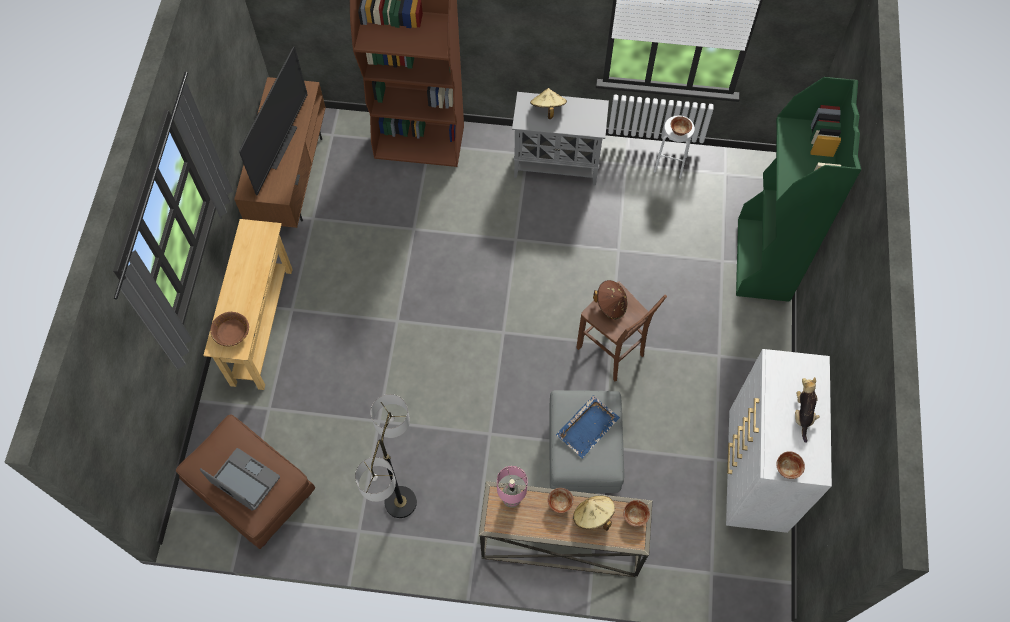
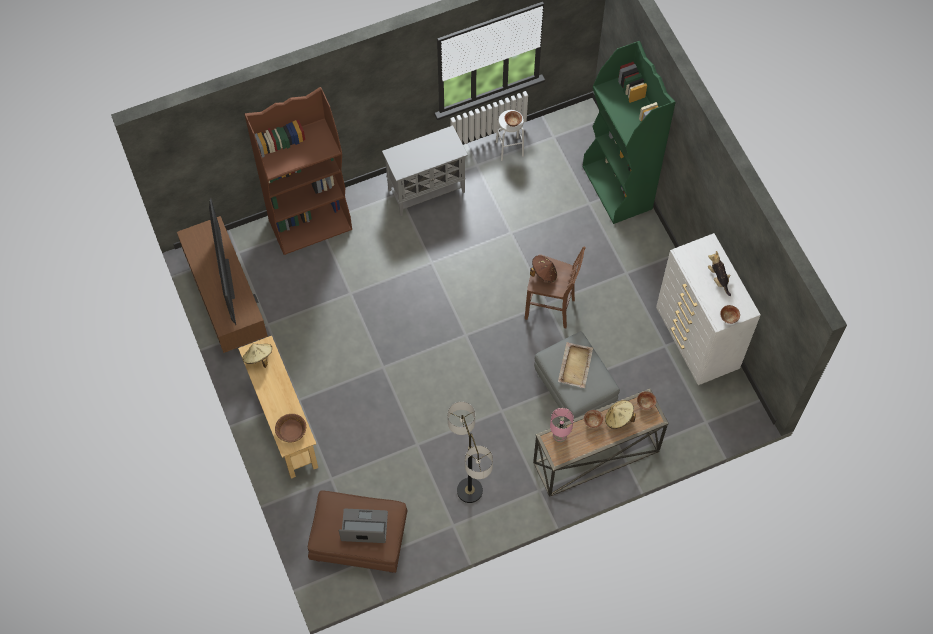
camera: 30 degrees left, 0 degrees up
(547, 109) = (413, 153): beige hat -> beige hat (258, 358)
(588, 427) = (575, 365): blue tray -> beige tray

